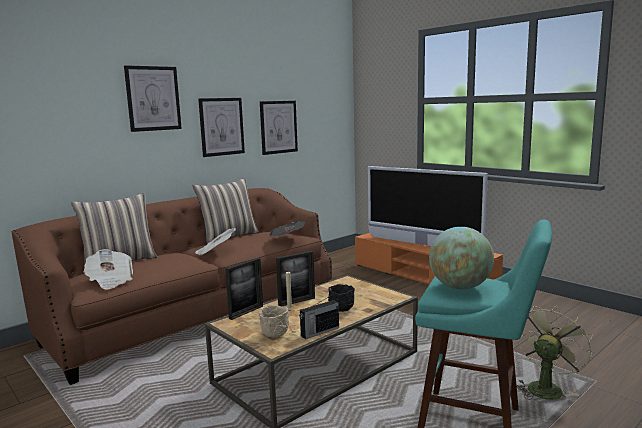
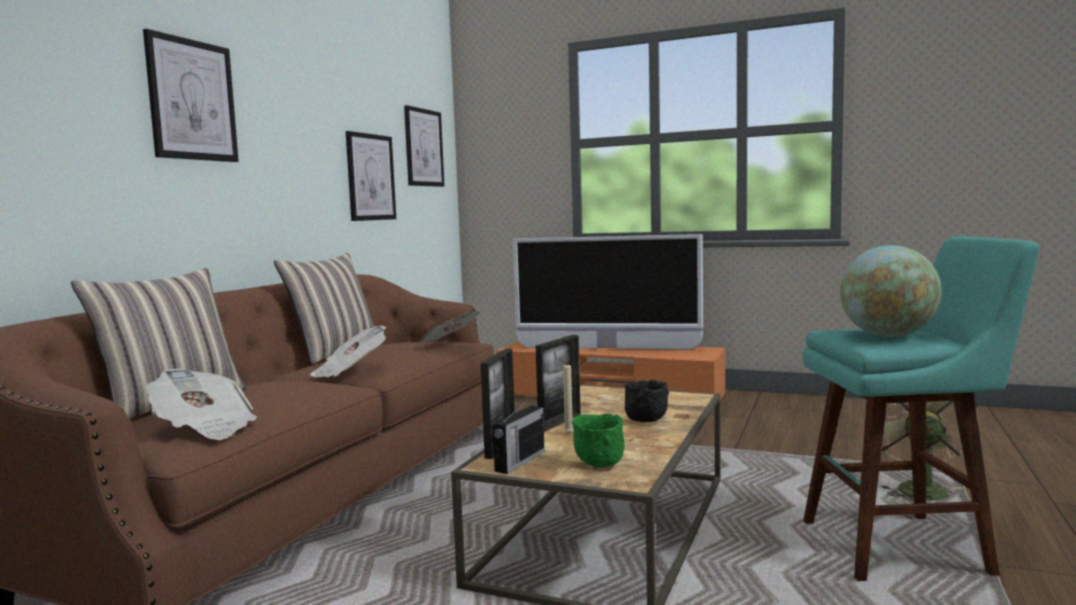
camera: 25 degrees left, 5 degrees down
(221, 126) = (295, 166): picture -> picture (423, 147)
(275, 335) = (600, 464): beige bowl -> green bowl
(319, 332) = (660, 449): radio -> radio (519, 461)

